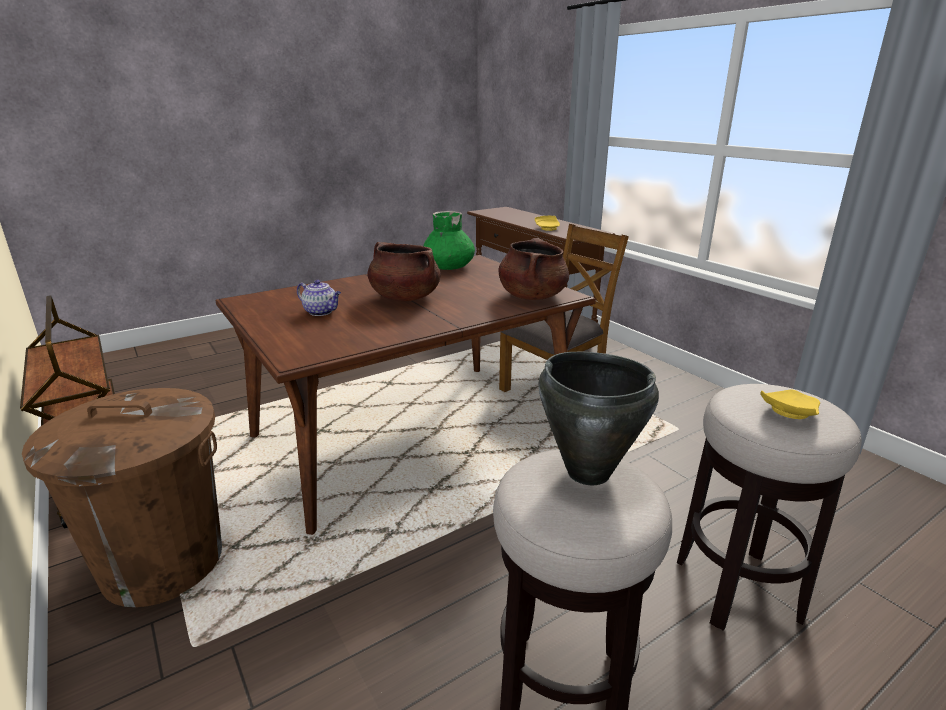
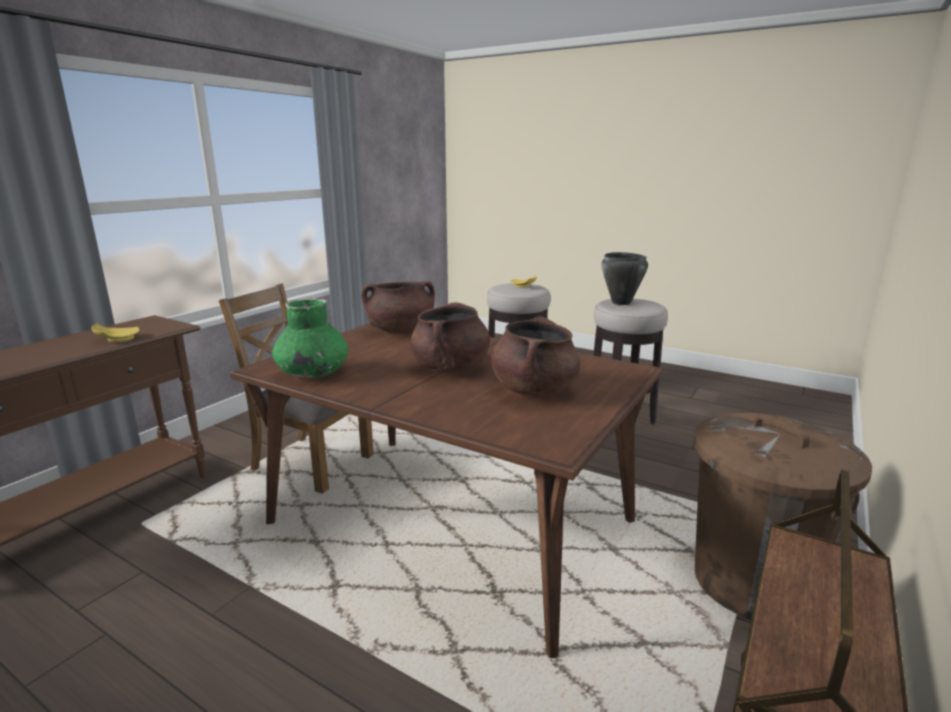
camera: 115 degrees left, 5 degrees down
(321, 312) = (533, 389): teapot -> brown cooking pot

